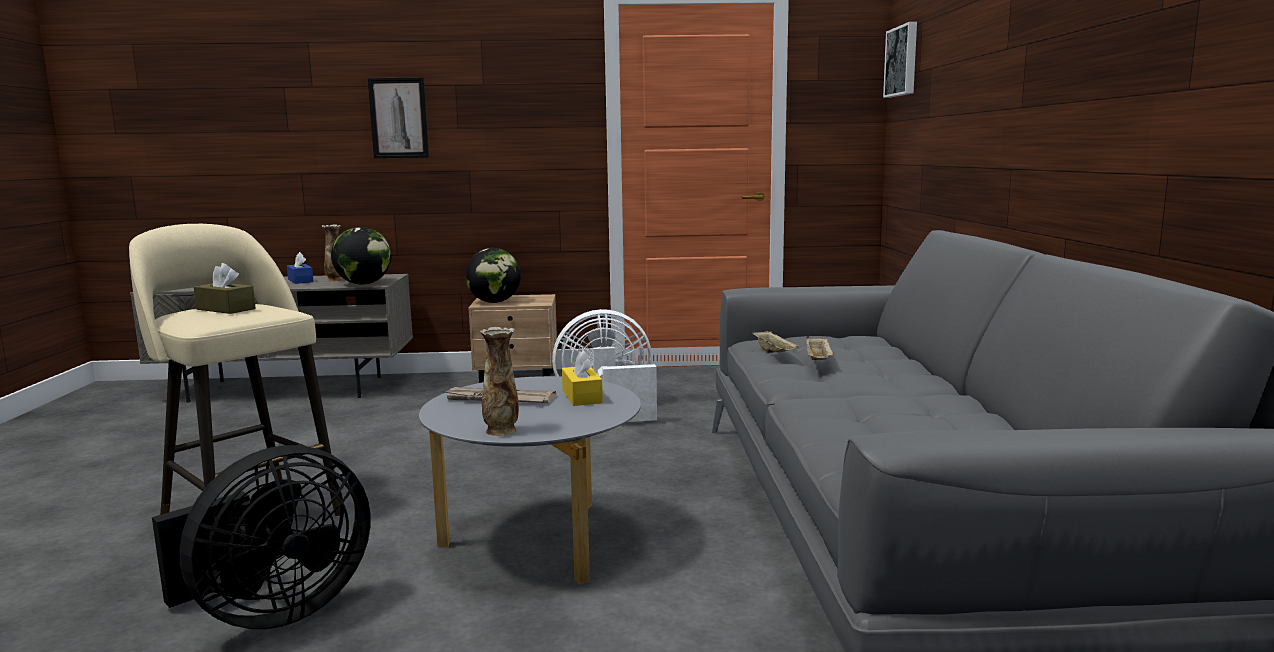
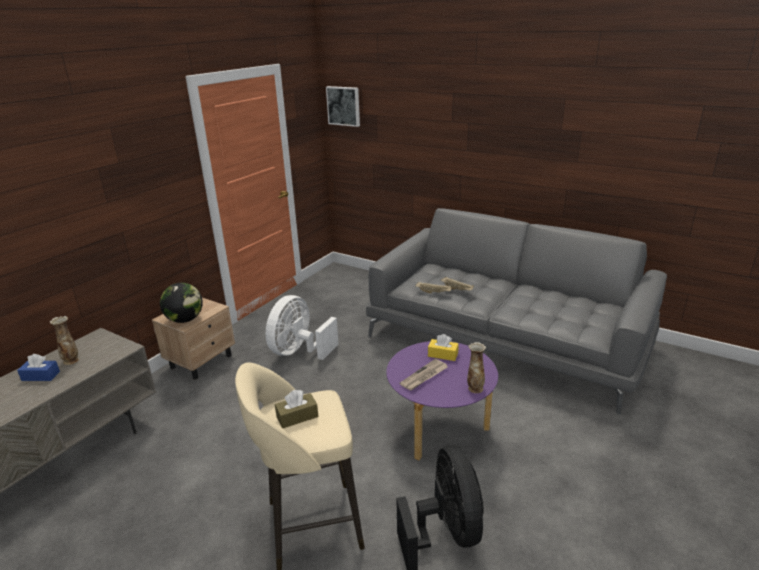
camera: 55 degrees left, 15 degrees up
(363, 284) = (114, 352): globe -> none
(398, 118) = (60, 207): picture -> none
(537, 542) = (440, 428): grey coffee table -> purple coffee table

